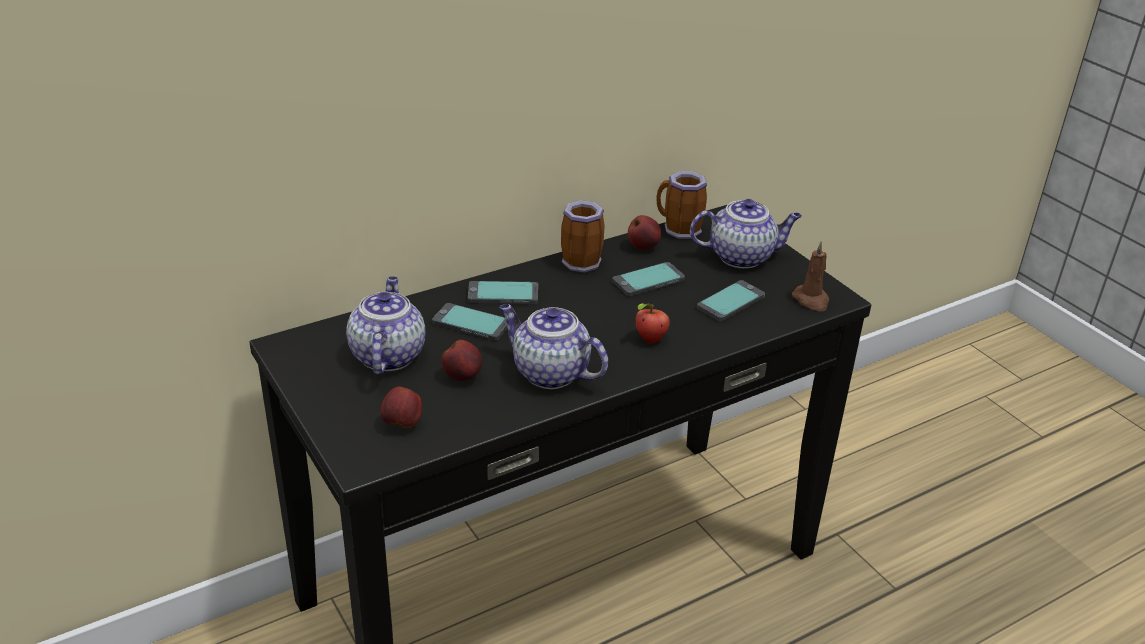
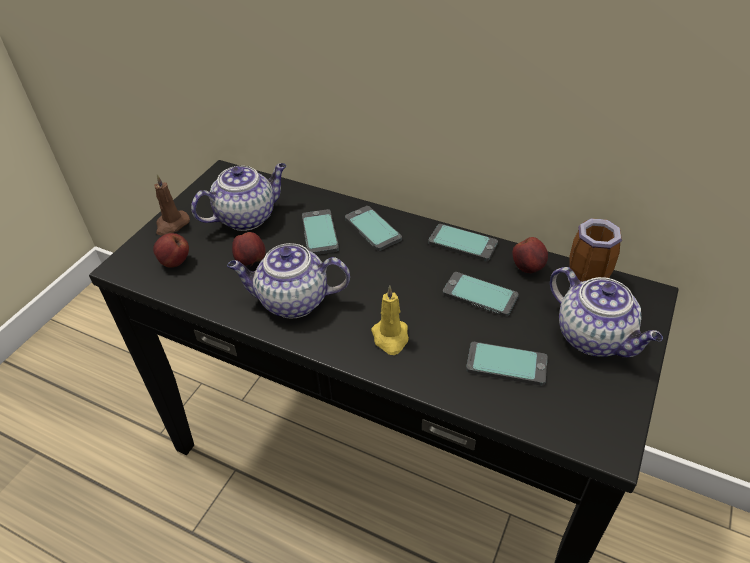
camera: 60 degrees right, 10 degrees up
(549, 373) = (292, 301): teapot -> teapot turned 90 degrees counterclockwise
(579, 260) = (462, 243): mug -> phone
(650, 340) = (391, 338): apple -> yellow candle
(811, 300) = (579, 426): brown candle -> brown candle (172, 224)

